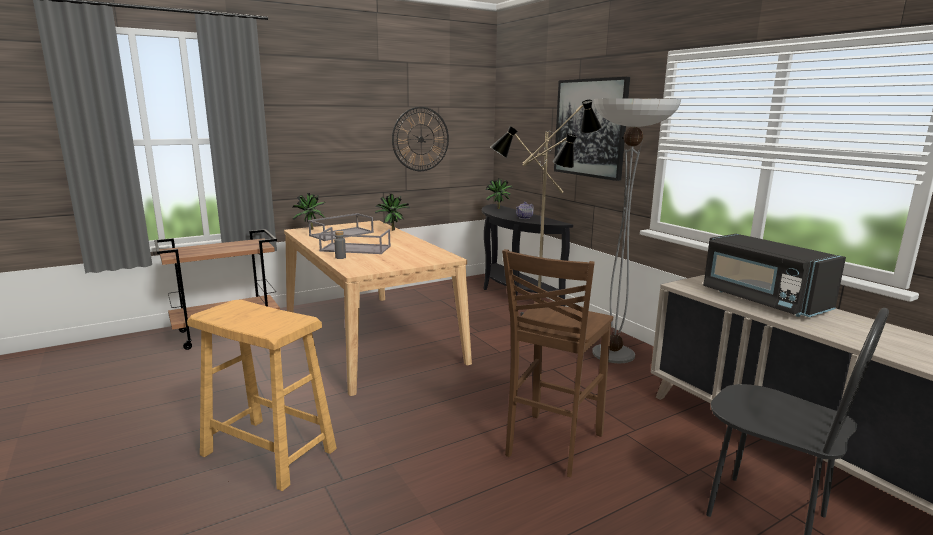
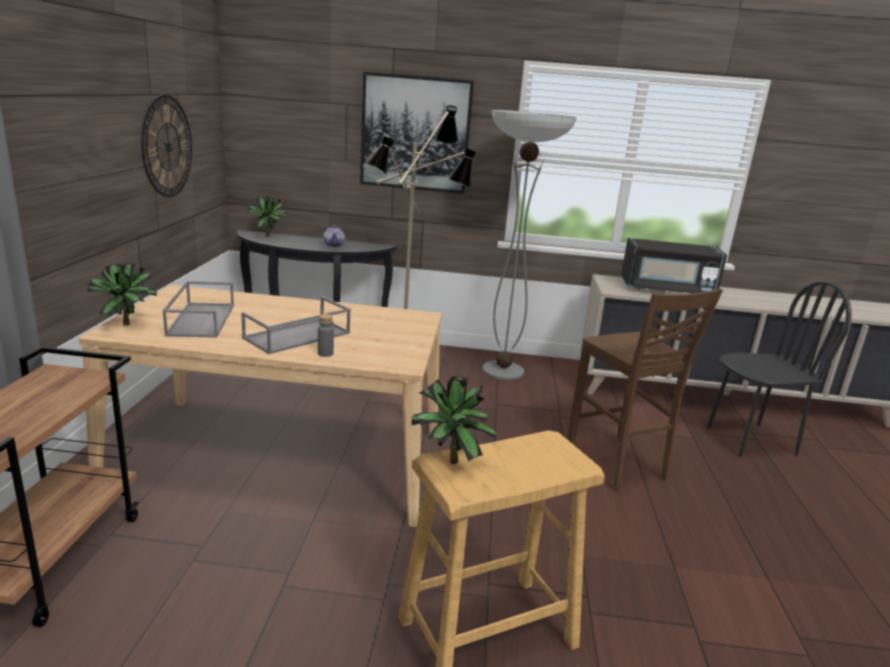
camera: 55 degrees left, 5 degrees up
(391, 230) = (243, 296): potted plant -> potted plant (447, 462)

